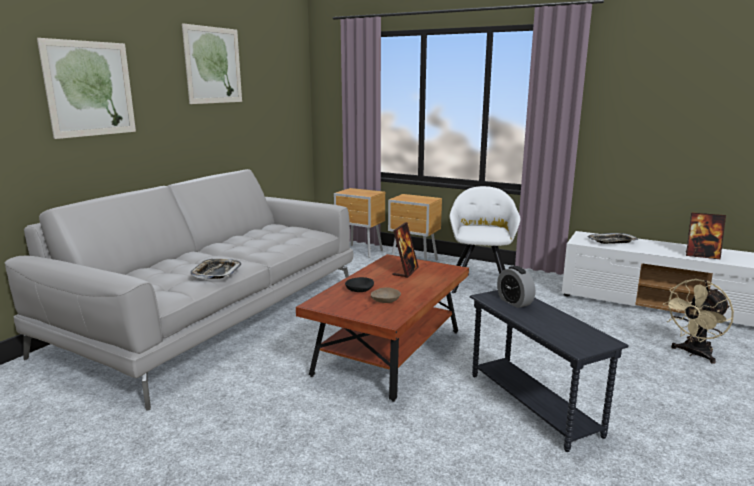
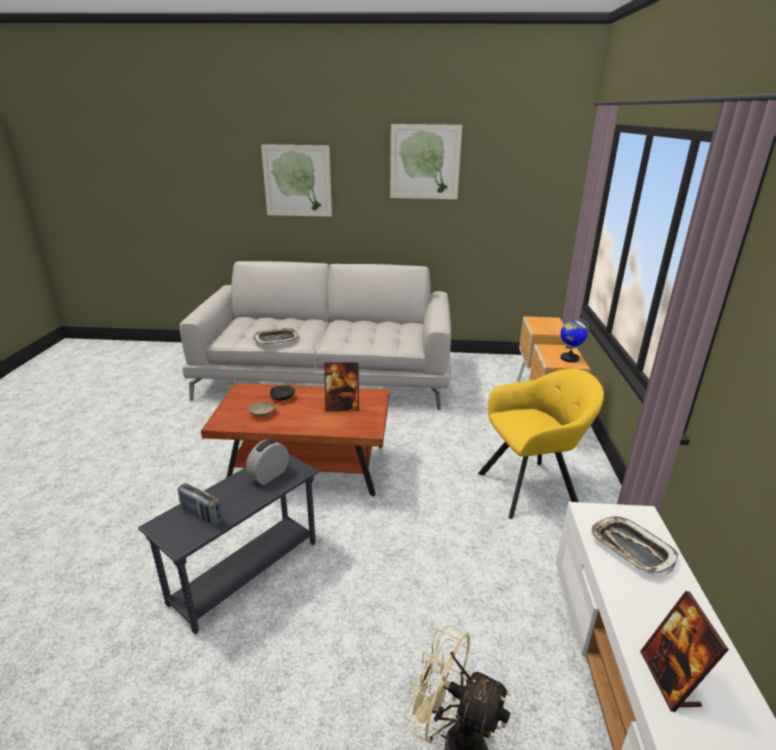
camera: 65 degrees right, 10 degrees up
(422, 198) = (569, 358): none -> globe
(480, 283) = (532, 488): white armchair -> yellow armchair
(568, 330) = (202, 516): none -> radio

